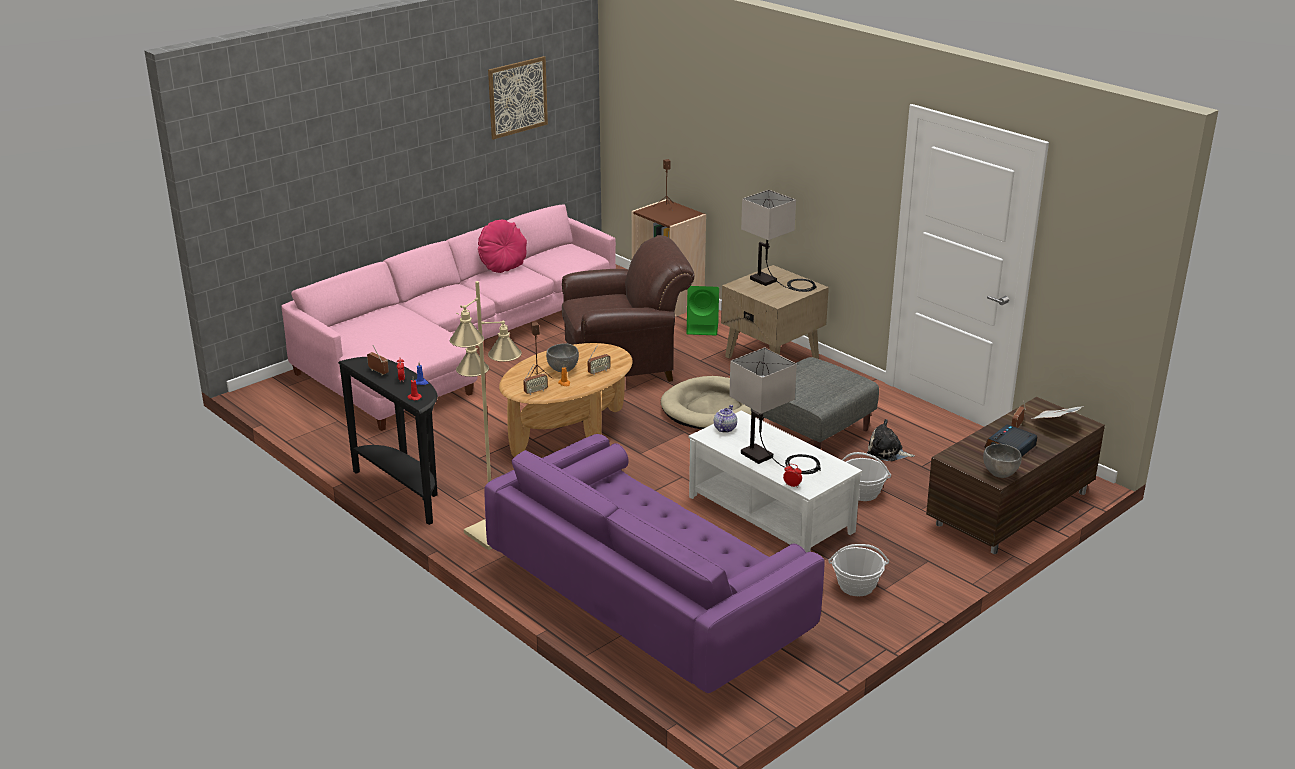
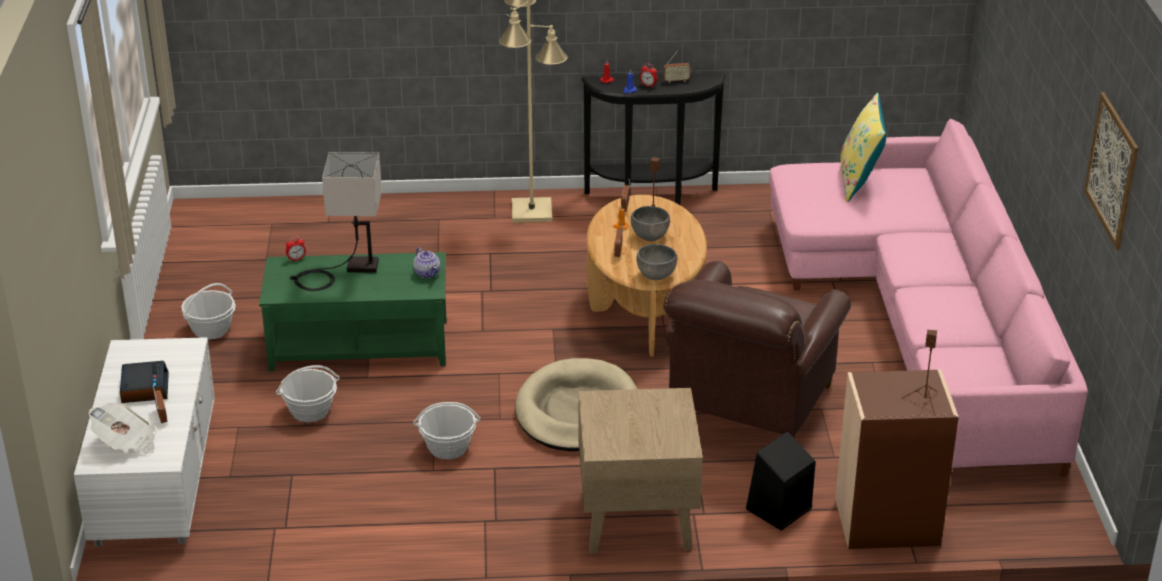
camera: 130 degrees right, 5 degrees up
(374, 340) = (859, 181): none -> yellow pillow
(503, 268) = (977, 315): pink pillow -> none
(647, 601) = (346, 235): purple sofa -> none
(703, 328) = (777, 510): green speaker -> black speaker
(769, 514) = (360, 343): white coffee table -> green coffee table
(779, 283) = (642, 430): table lamp -> none
(812, 431) = (448, 447): grey ottoman -> basket
(887, 452) = (344, 469): plush toy -> none
(1000, 473) = (126, 355): grey bowl -> grey bowl (655, 276)
(1009, 508) = (156, 479): brown tv stand -> white tv stand

